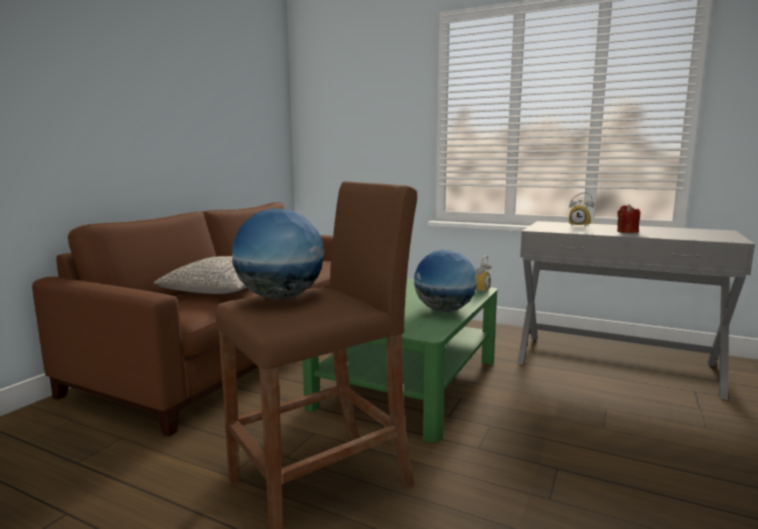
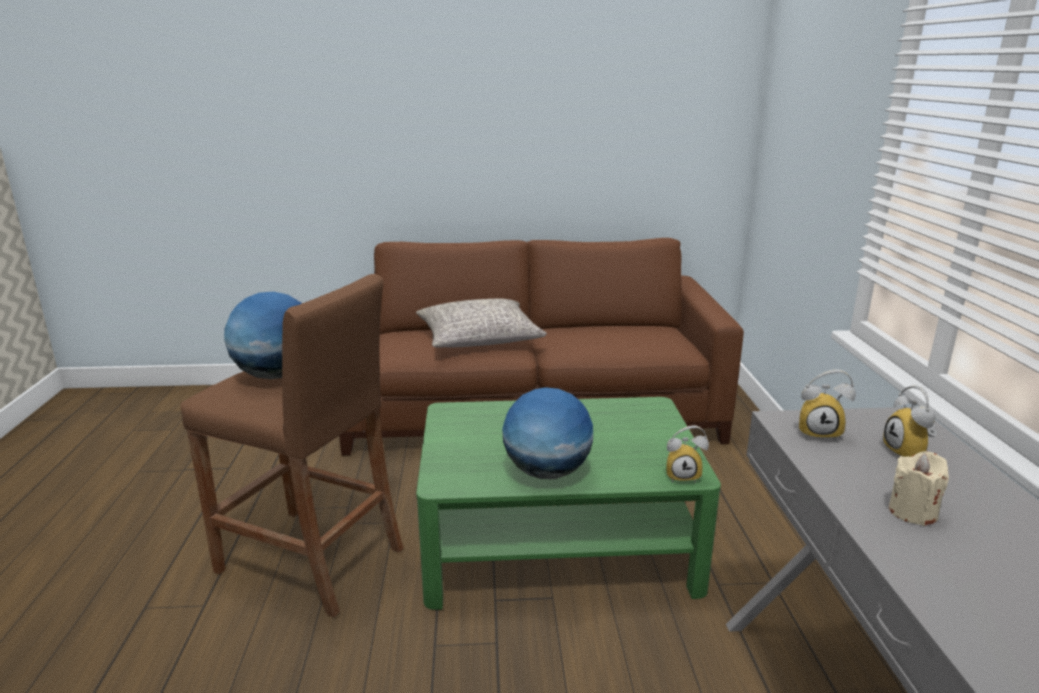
camera: 60 degrees right, 10 degrees up
(552, 229) = (819, 432): none -> alarm clock
(627, 231) = (912, 512): red candle -> beige candle

